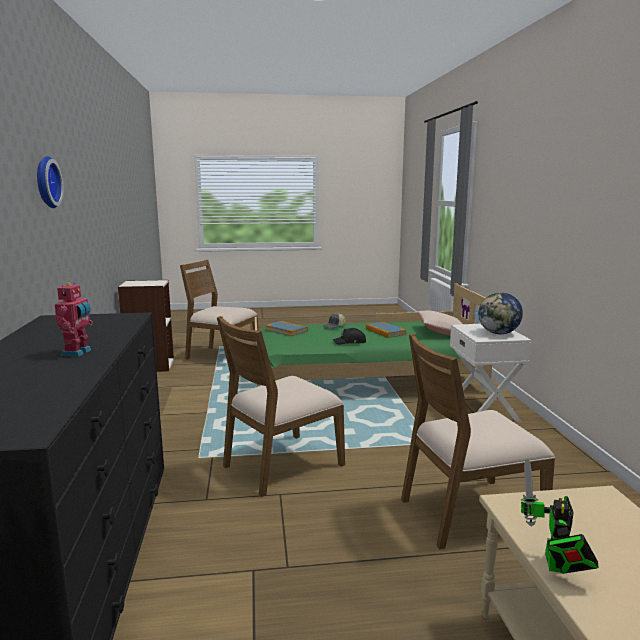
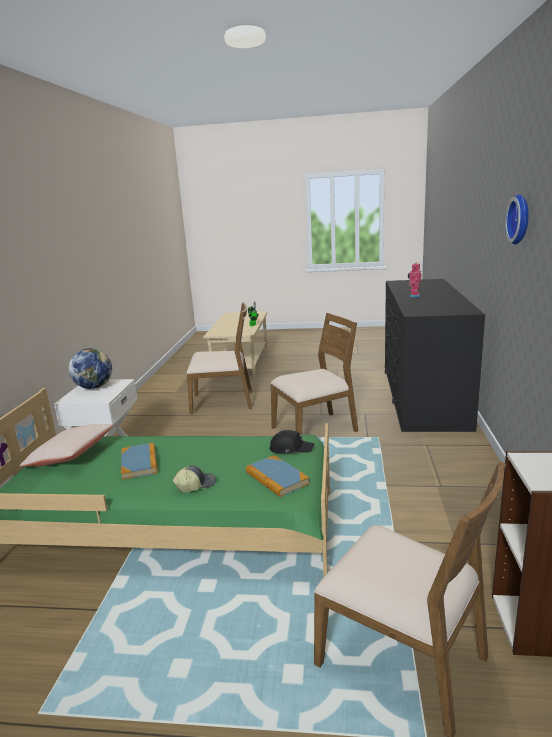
camera: 165 degrees left, 5 degrees up
(350, 342) = (209, 441): black cap -> black cap (291, 448)

